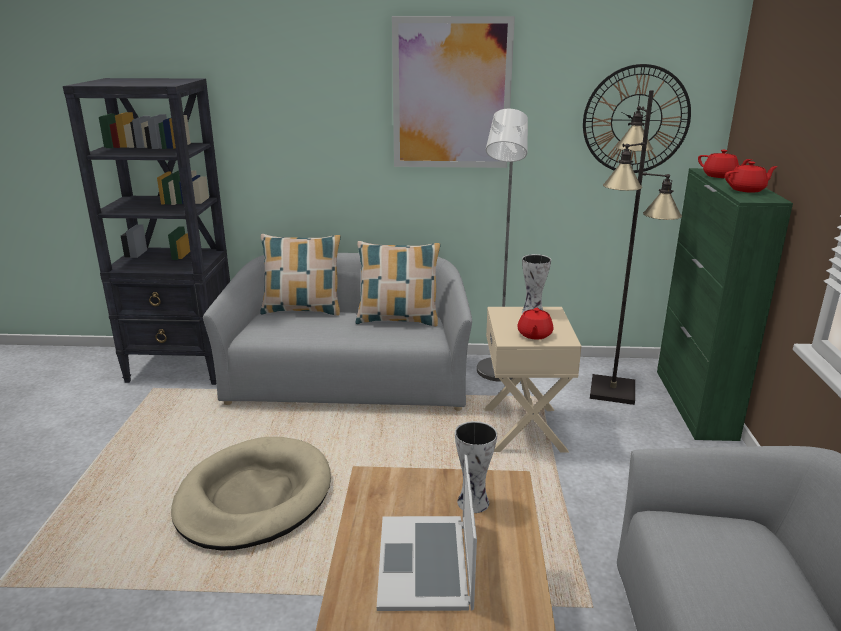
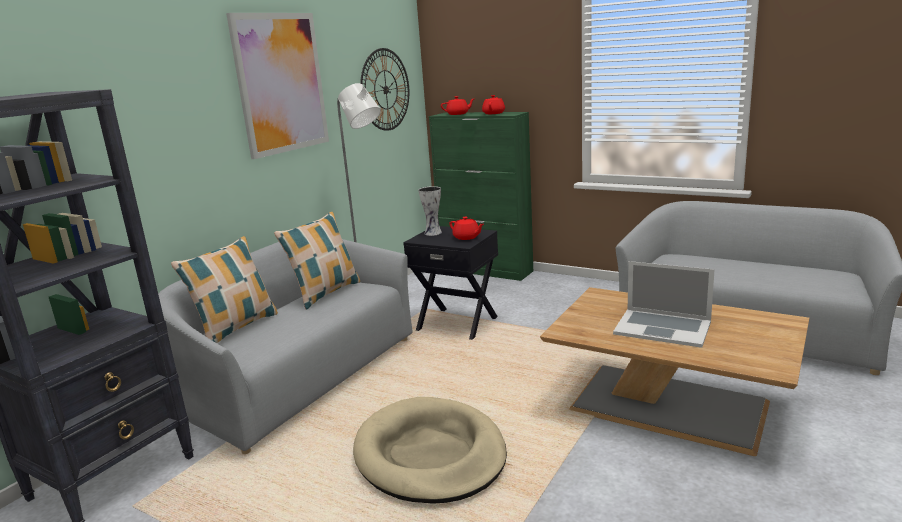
camera: 60 degrees left, 5 degrees down
(474, 503) = (612, 306): vase -> none
(525, 429) = (457, 323): beige side table -> black side table
(613, 390) = (445, 286): black floor lamp -> none

